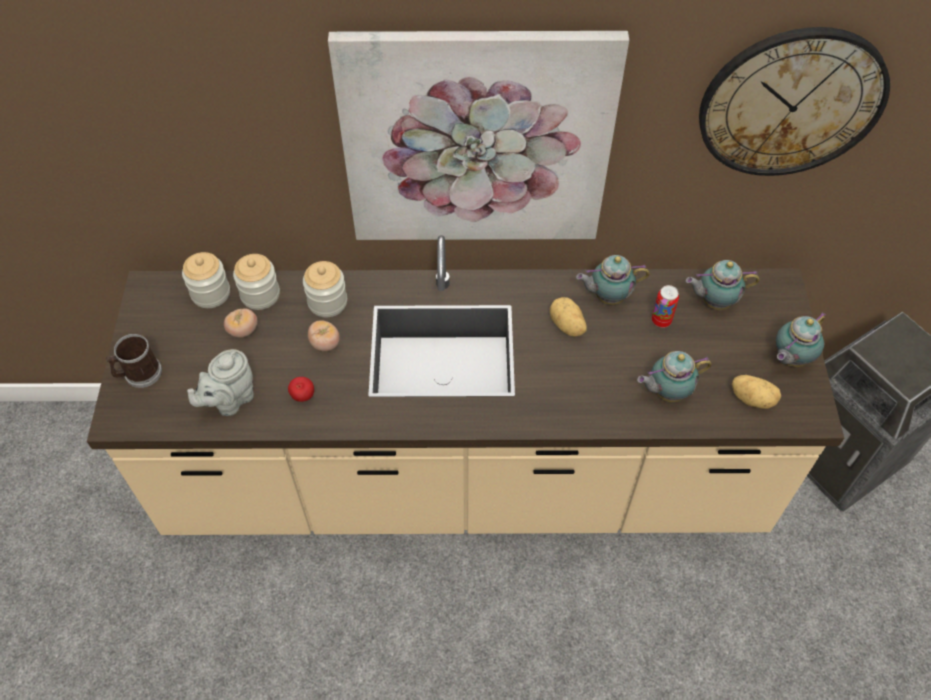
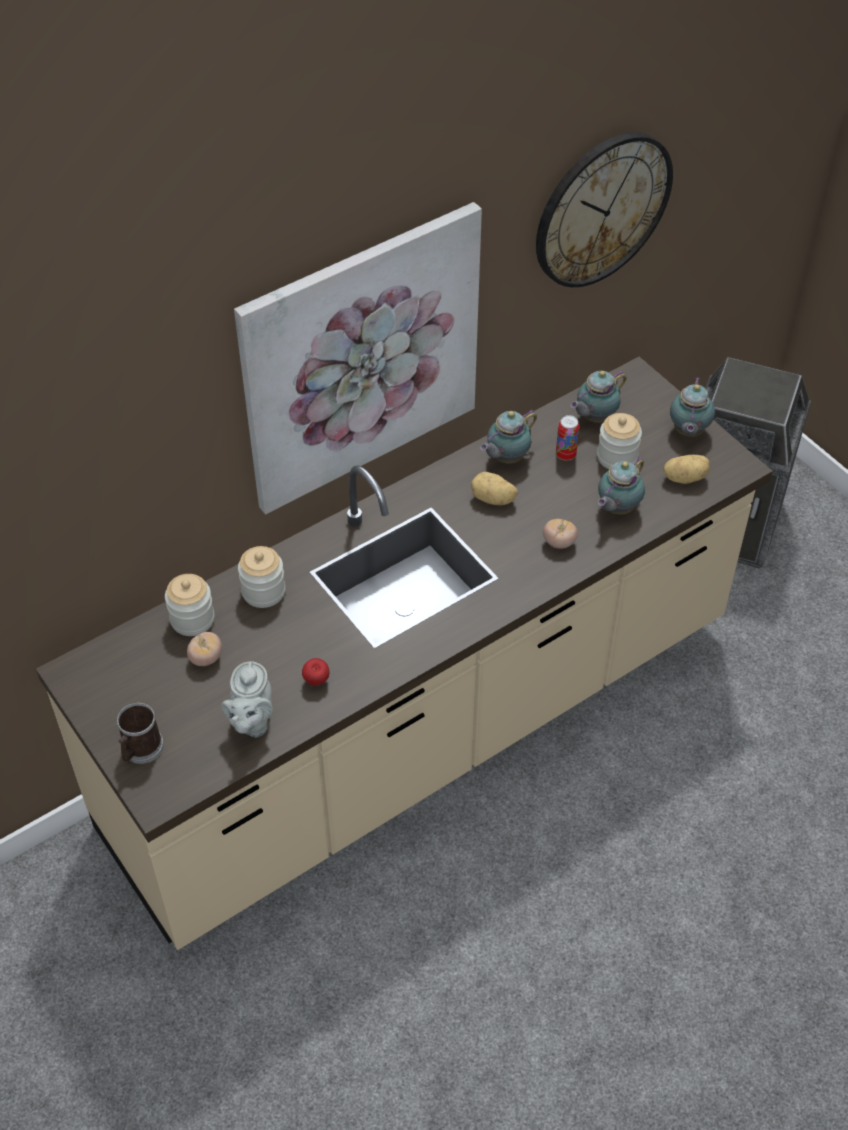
camera: 35 degrees left, 5 degrees down
(210, 293) = (141, 644): jar -> jar (617, 457)
(325, 344) = (294, 627): tomato -> tomato (559, 543)

